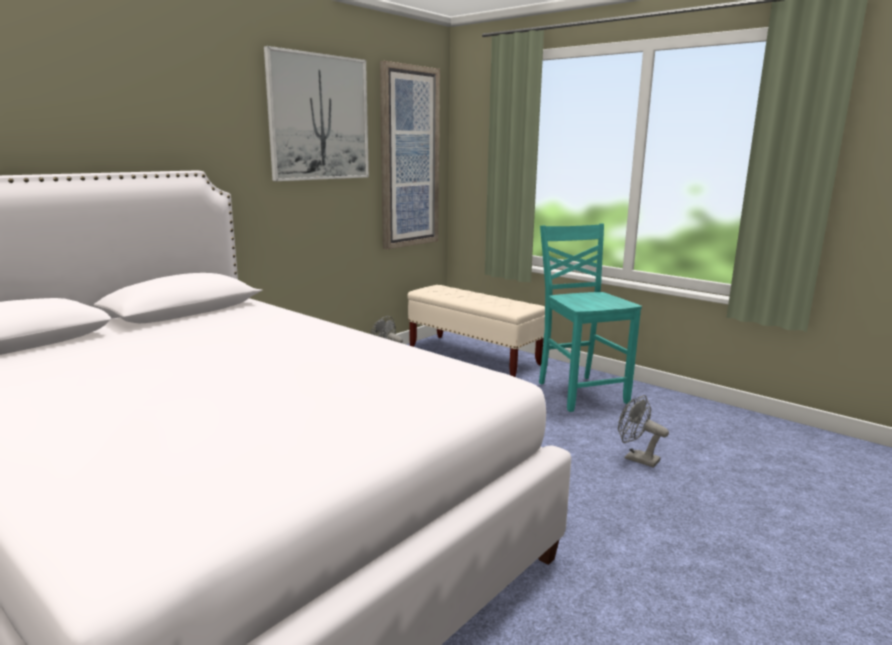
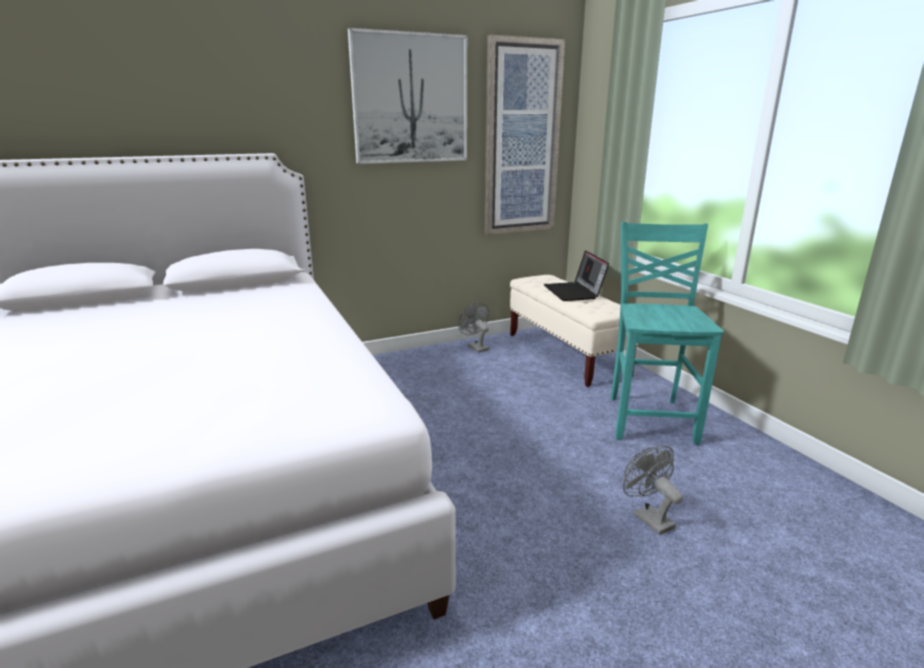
camera: 25 degrees right, 5 degrees up
(478, 296) = (574, 292): none -> laptop

